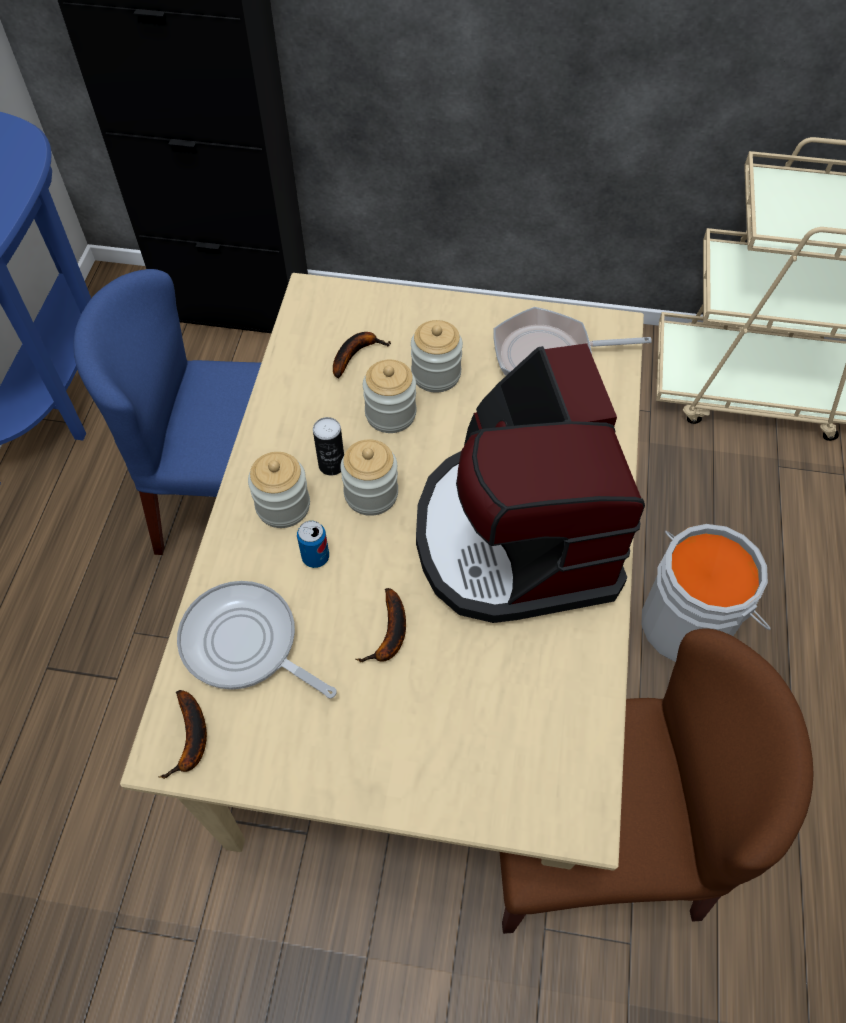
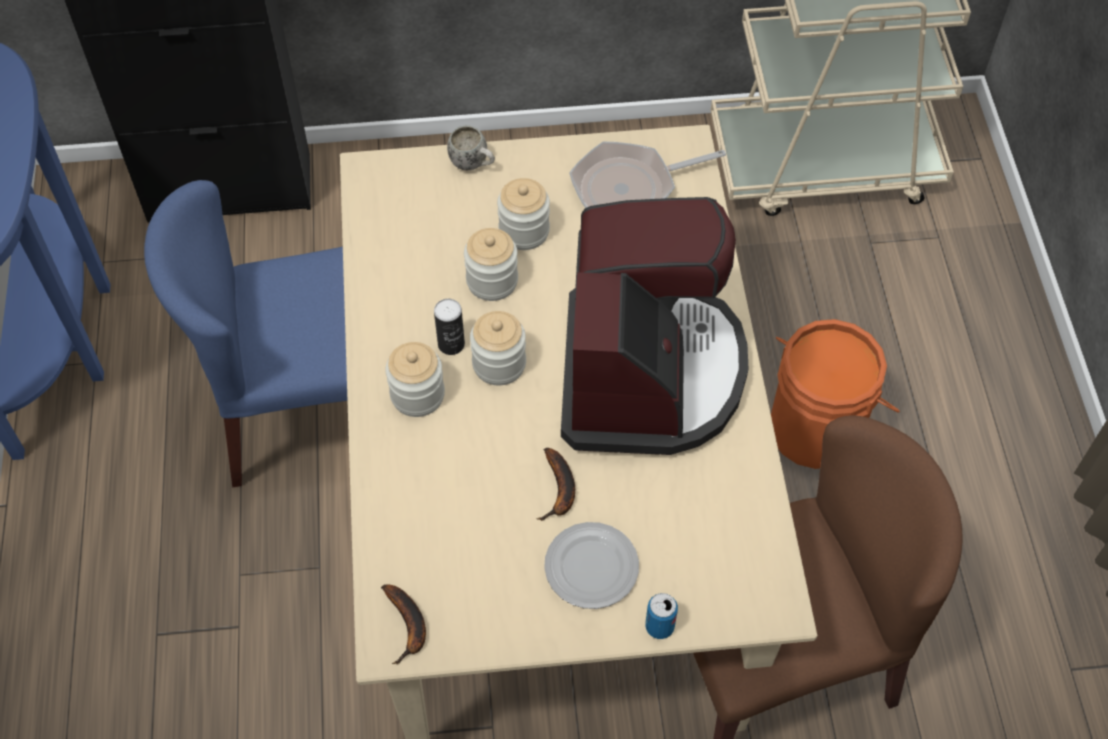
camera: 15 degrees left, 0 degrees up
(245, 644) = (428, 531): frying pan -> none
(315, 557) = (466, 436): can -> can (659, 626)
(356, 354) = (437, 227): banana -> none
(395, 725) = (590, 568): none -> plate
(408, 305) = (473, 164): none -> white mug
(515, 537) = (648, 374): coffee machine -> coffee machine turned 150 degrees counterclockwise
(688, 622) = (818, 425): grey bucket -> orange bucket

